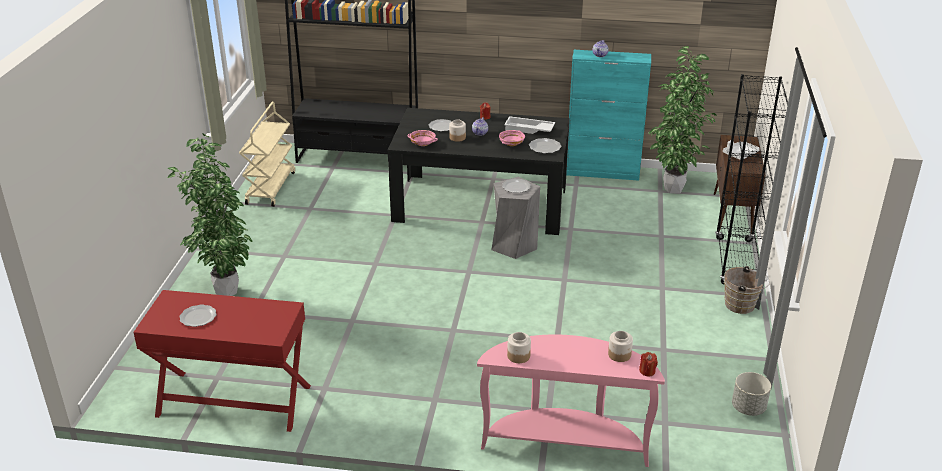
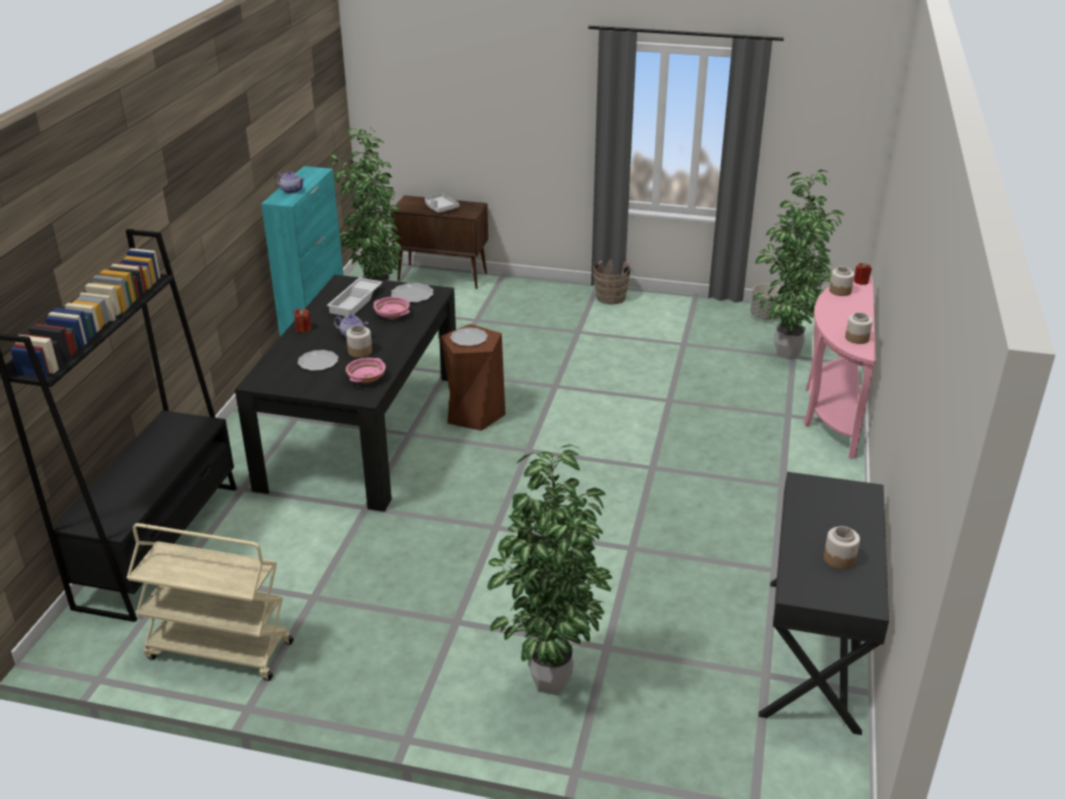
camera: 85 degrees left, 0 degrees up
(198, 317) = (839, 559): plate -> jar
(233, 401) = (814, 653): red desk -> black desk
(513, 245) = (474, 413): grey stool -> brown stool
(666, 418) = (787, 355): none -> potted plant
(736, 262) = (536, 288): black bookcase -> none

